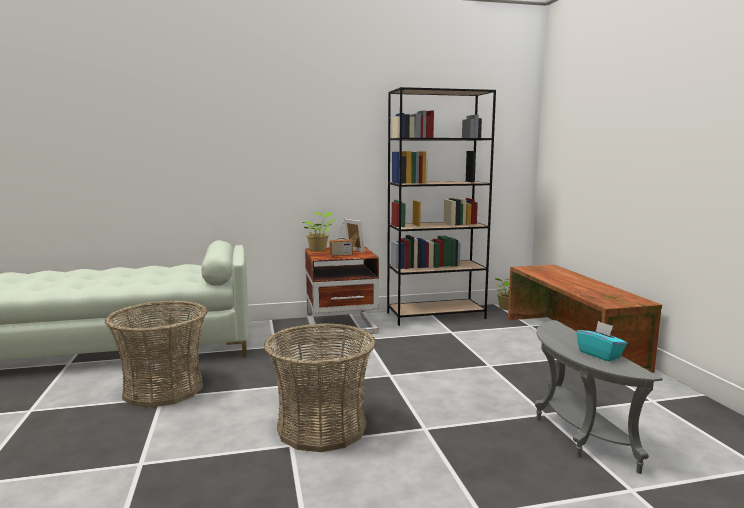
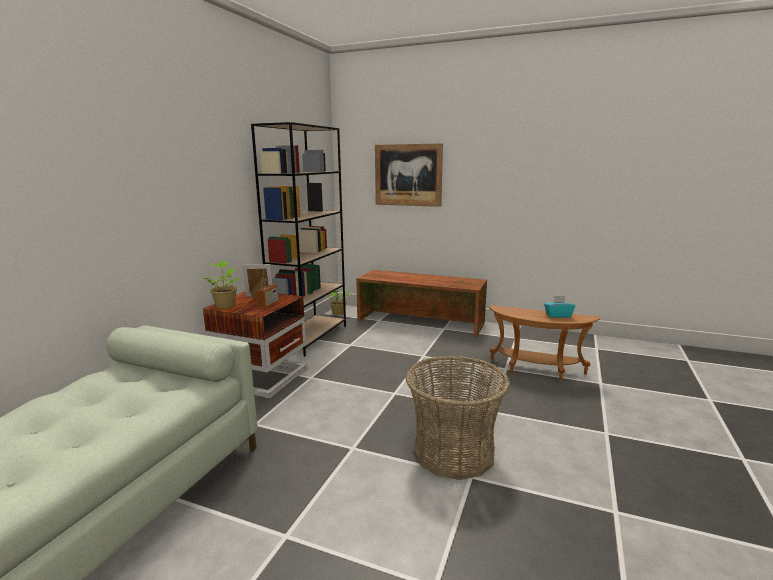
camera: 55 degrees left, 5 degrees up
(163, 389) = (263, 529): basket -> none
(575, 434) = (536, 371): grey side table -> brown side table
(596, 144) = (408, 175): none -> picture

